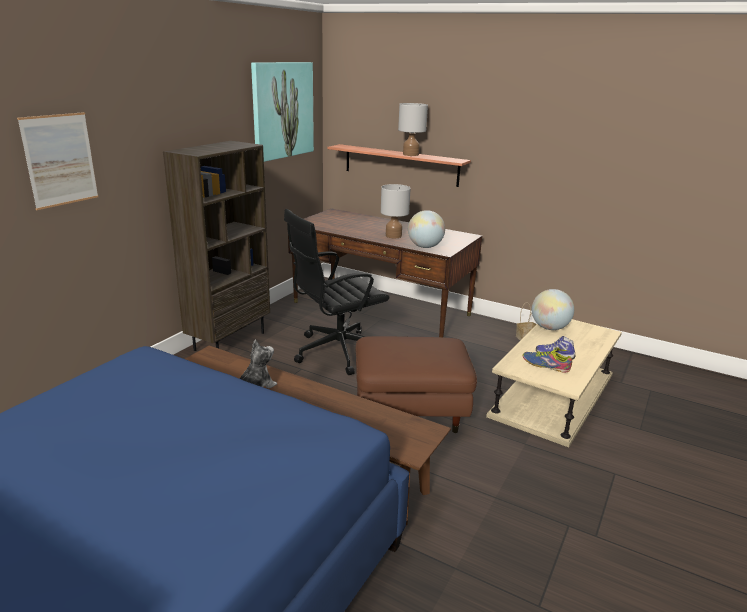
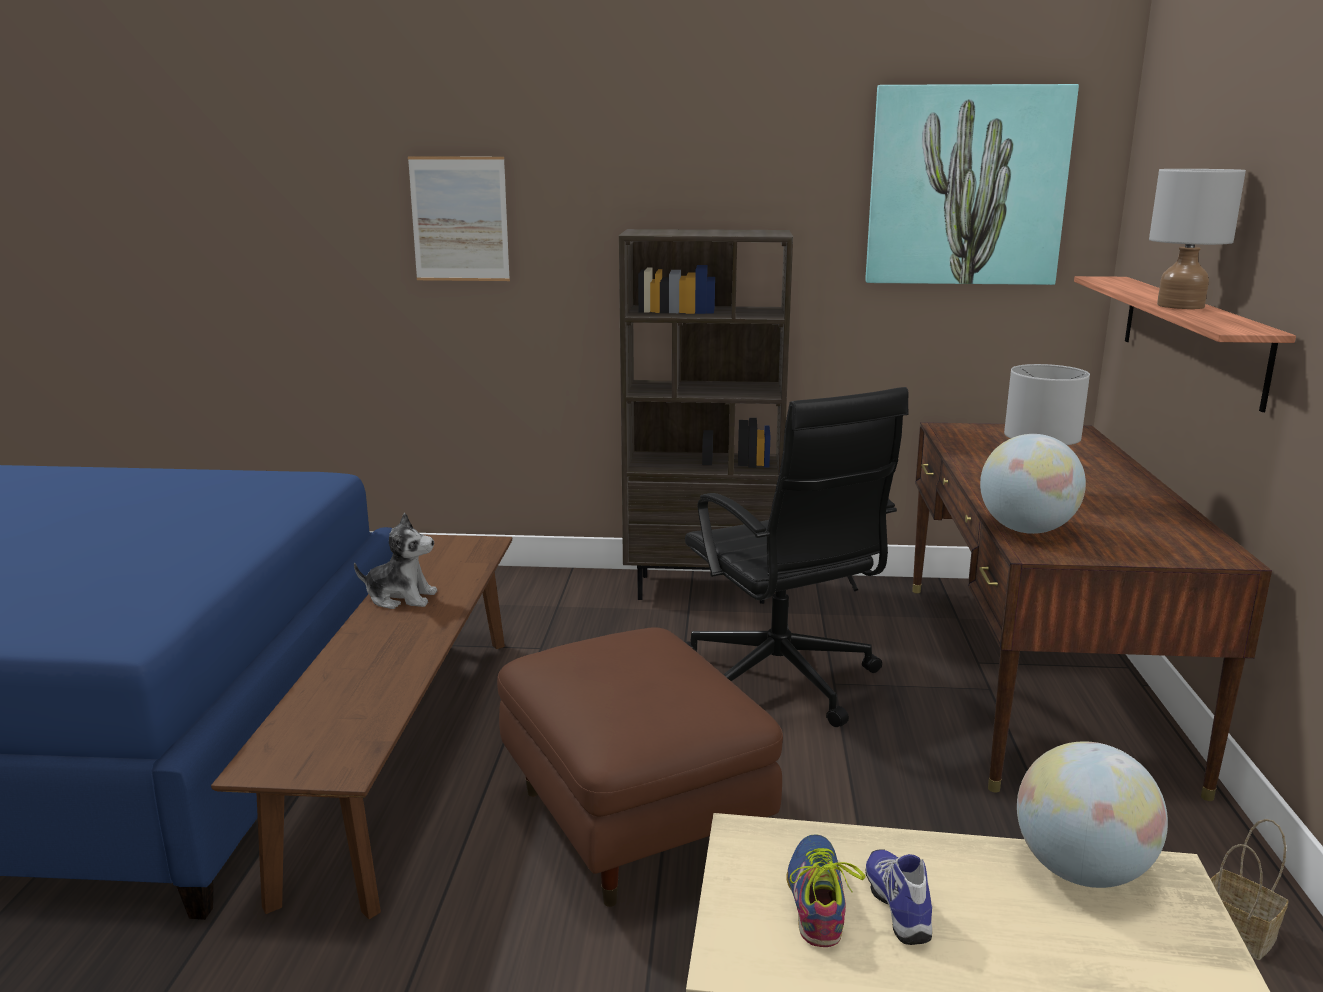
camera: 65 degrees right, 5 degrees down
(336, 352) = (781, 682): black office chair -> black office chair turned 150 degrees counterclockwise

